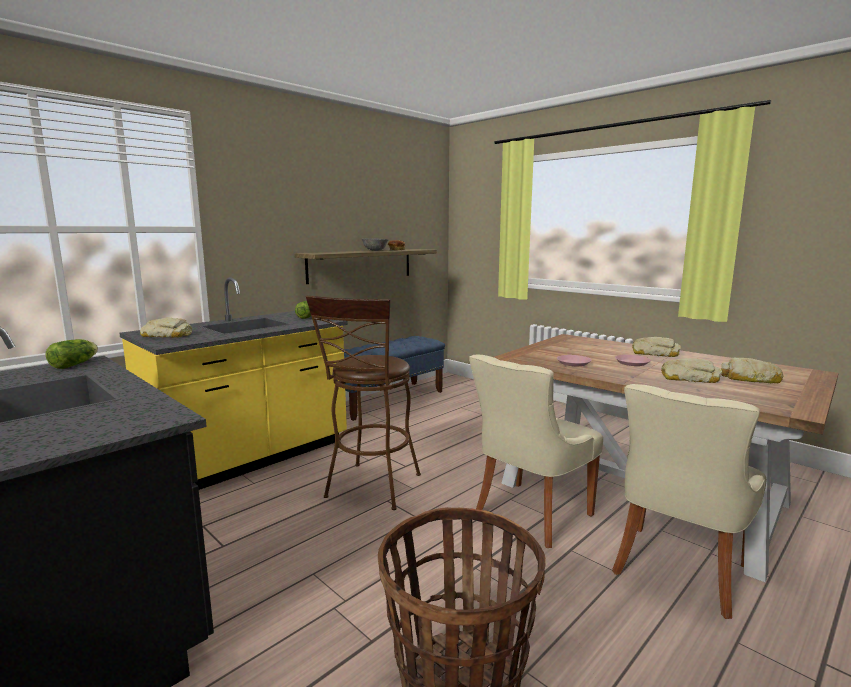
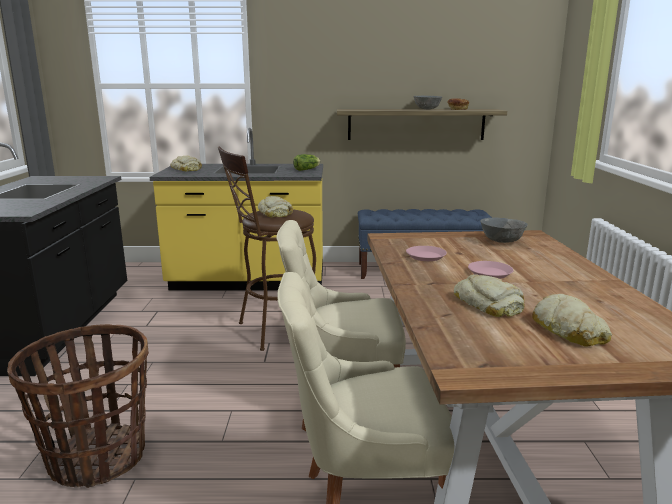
camera: 45 degrees right, 5 degrees up
(76, 364) = (95, 178): lettuce -> none
(572, 344) = (502, 241): none -> grey bowl
(655, 353) = (565, 273): bread -> bread (274, 213)

